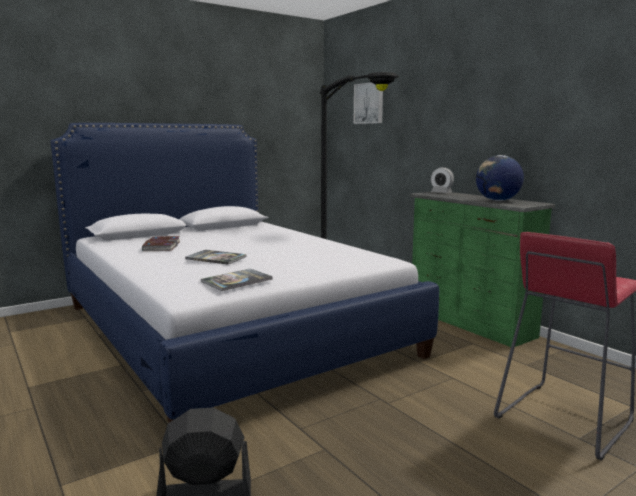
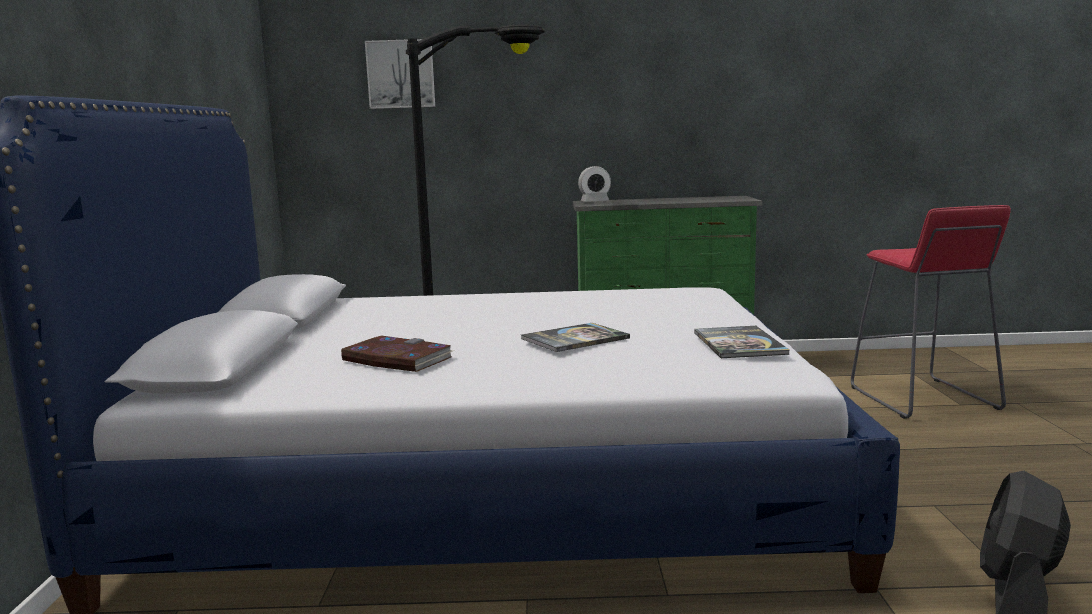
camera: 55 degrees left, 0 degrees up
(497, 200) = (698, 199): globe -> none

